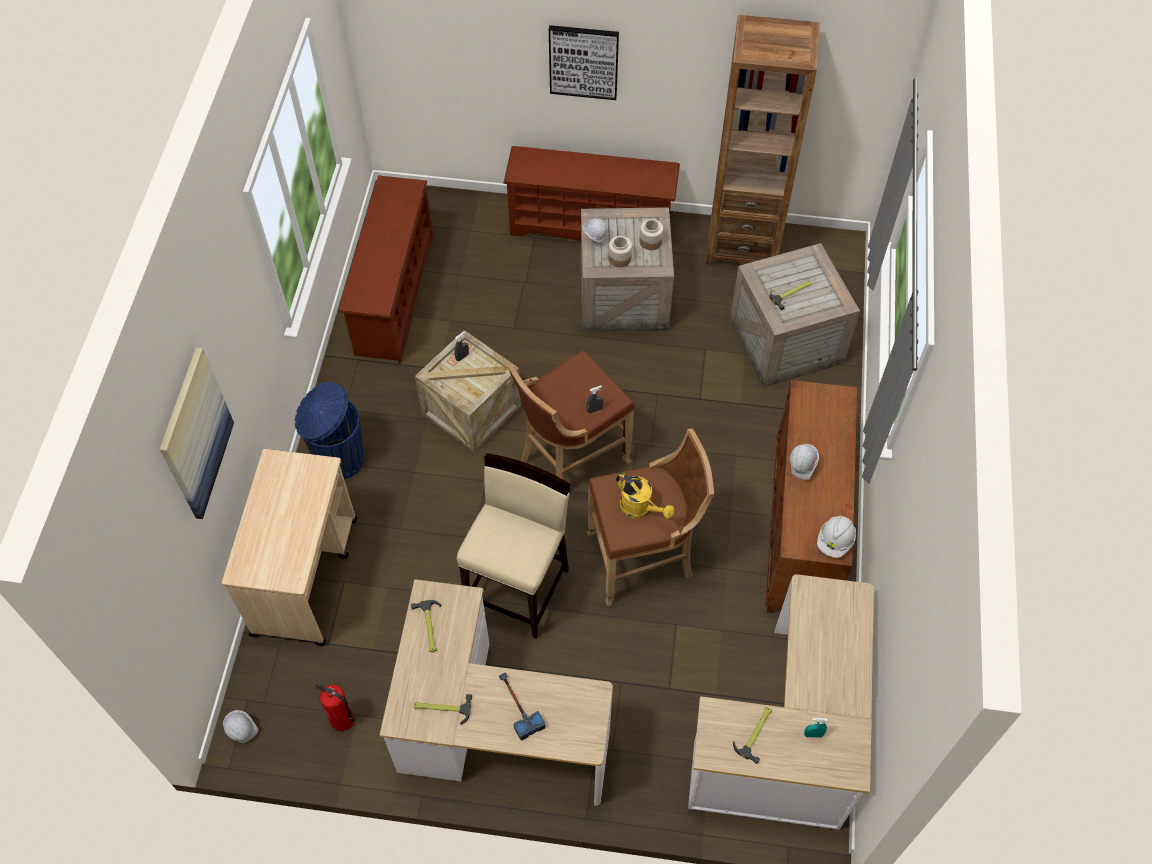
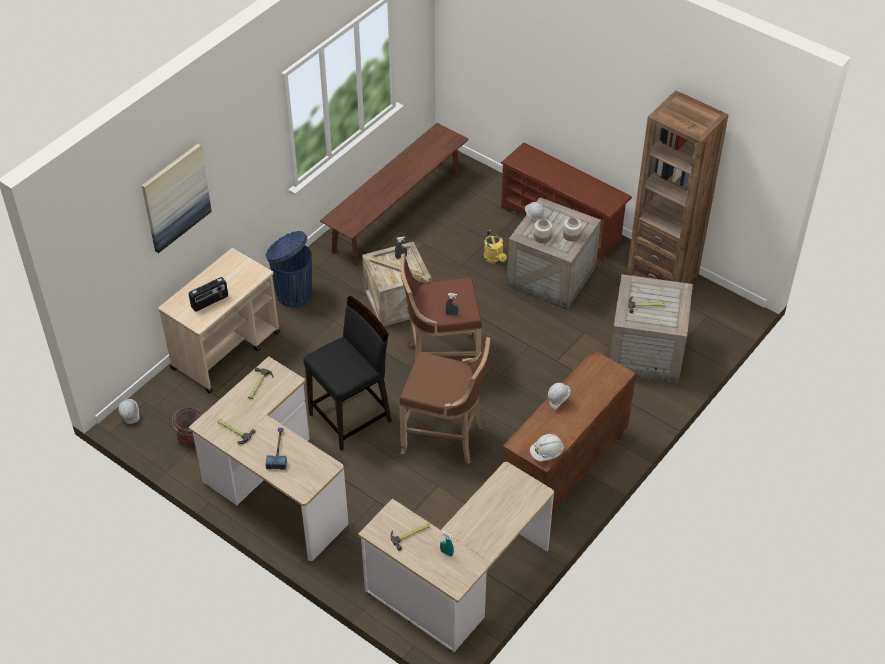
camera: 30 degrees right, 10 degrees down
(286, 540) = (210, 302): none -> radio
(342, 720) = (192, 439): fire extinguisher -> bucket
(393, 294) = (397, 212): brown shoe rack -> brown bench
(518, 589) = (351, 418): beige stool -> black stool
(583, 61) = (577, 93): picture -> none
(640, 508) = (437, 382): yellow watering can -> yellow watering can (495, 259)

